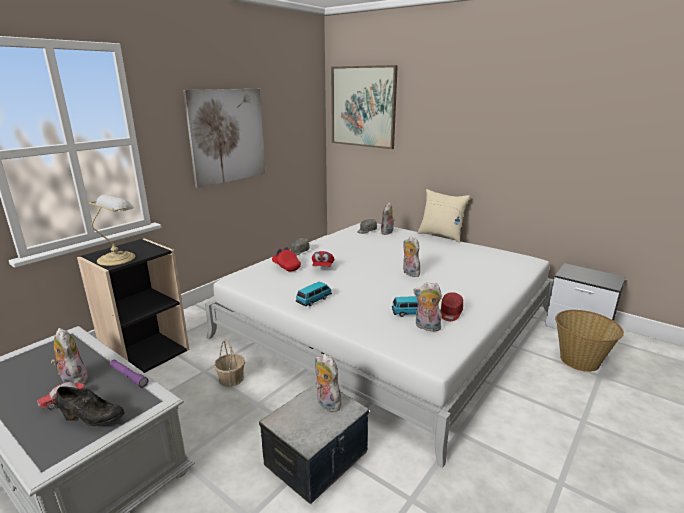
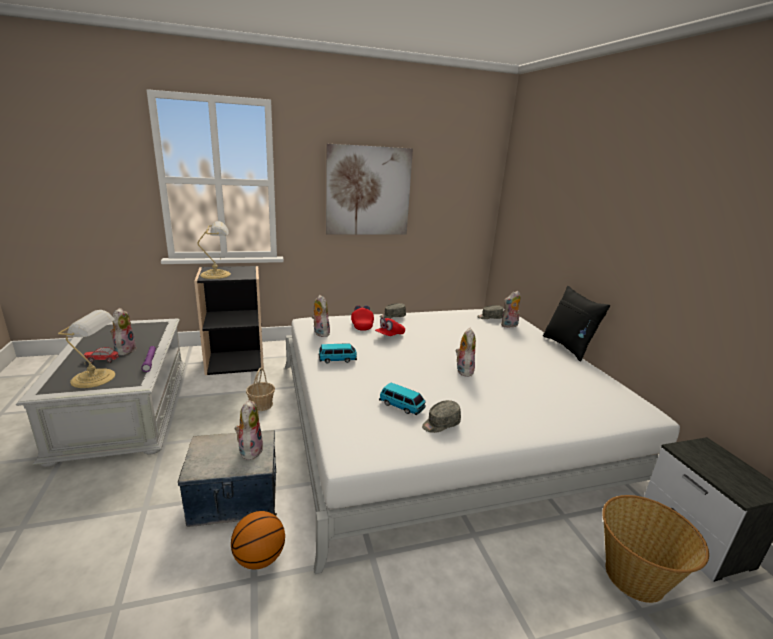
camera: 35 degrees right, 0 degrees up
(92, 419) = (95, 378): black shoe -> table lamp
(363, 107) = (532, 178): picture -> none
(395, 484) = (260, 558): none -> basketball
(426, 327) = (392, 425): plush toy -> plush toy (320, 333)
(440, 236) = (567, 347): beige pillow -> black pillow
(450, 313) = (440, 424): red cap -> grey cap

